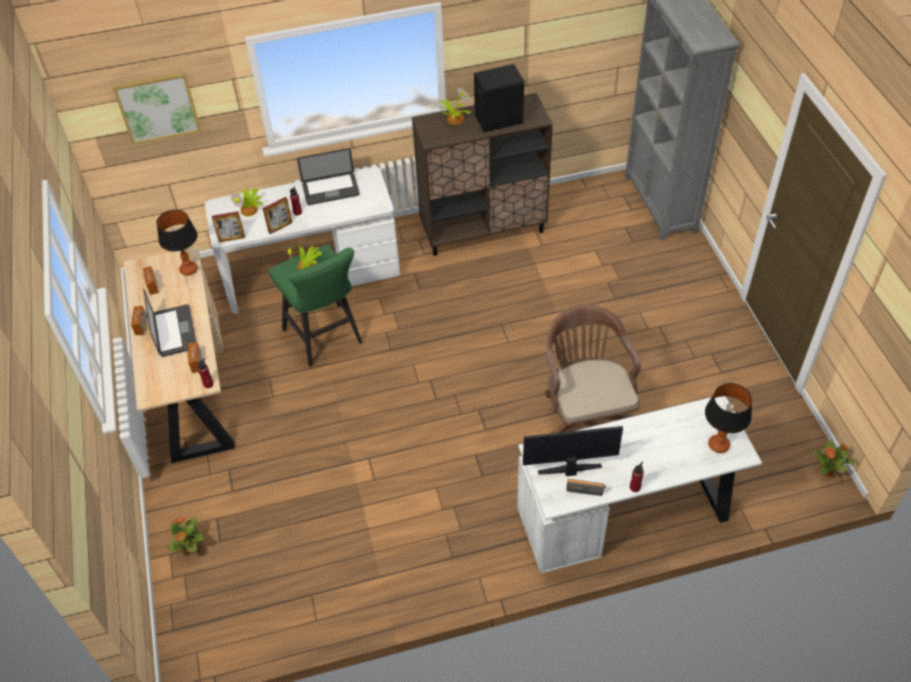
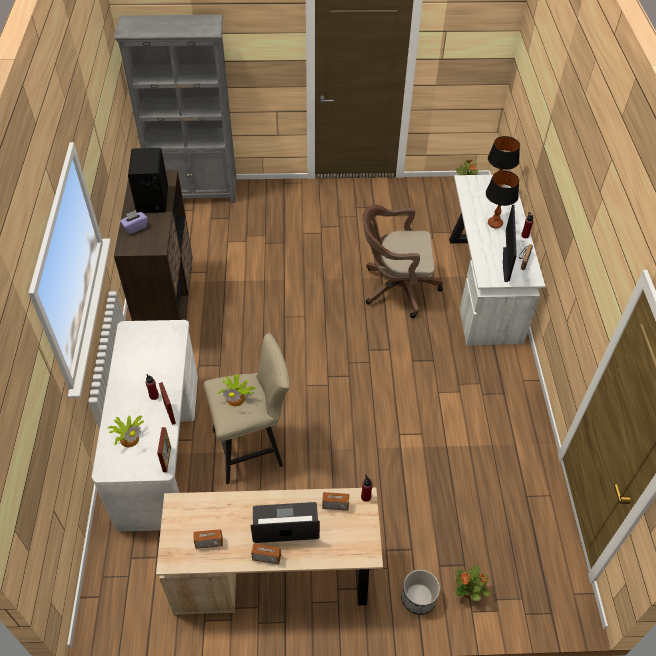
camera: 80 degrees left, 0 degrees up
(158, 107) = (27, 436): picture -> none
(181, 505) = (418, 597): none -> planter
(188, 270) = (198, 504): table lamp -> table lamp (495, 224)
(326, 339) = (253, 448): green stool -> beige stool
(330, 190) = (134, 364): laptop -> none
(454, 119) = (135, 227): potted plant -> purple tissue box

